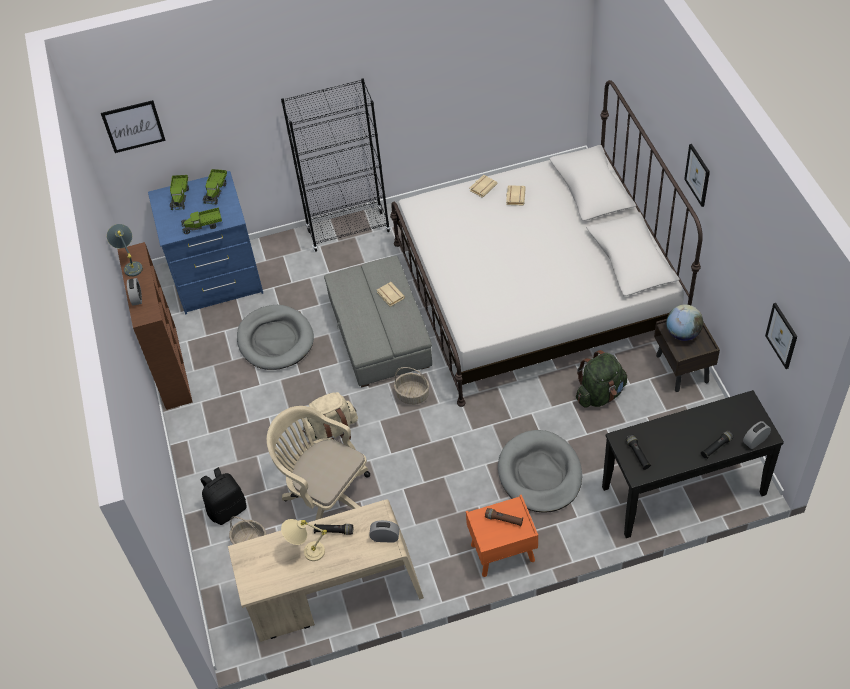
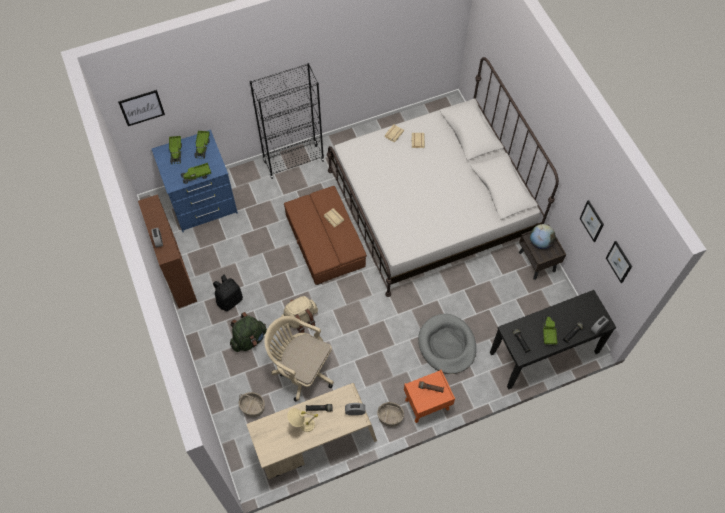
camera: 10 degrees left, 10 degrees up
(131, 265) = (150, 213): grey table lamp -> none
(227, 509) = (233, 382): black backpack -> black backpack (229, 300)
(275, 340) = (251, 250): grey dog bed -> none
(379, 333) = (325, 242): grey ottoman -> brown ottoman
(412, 395) = (353, 289): basket -> basket (390, 417)
(600, 394) = (483, 283): green backpack -> green backpack (249, 339)
(679, 443) = (548, 332): none -> toy truck
(697, 175) = (556, 141): picture -> picture (592, 221)

